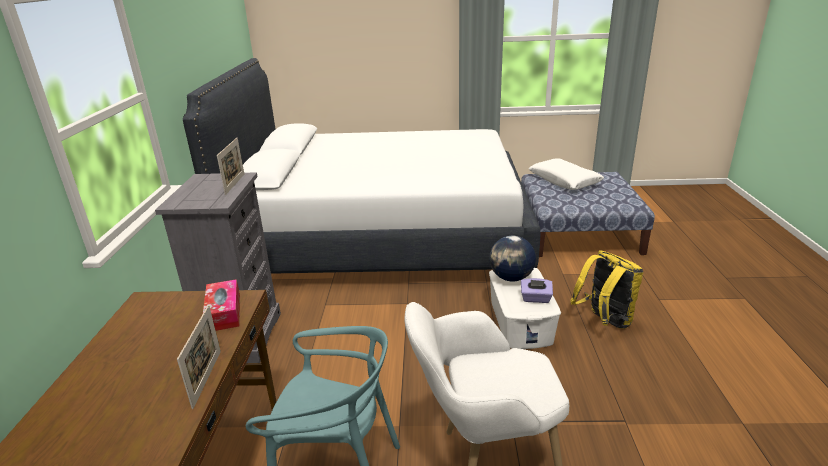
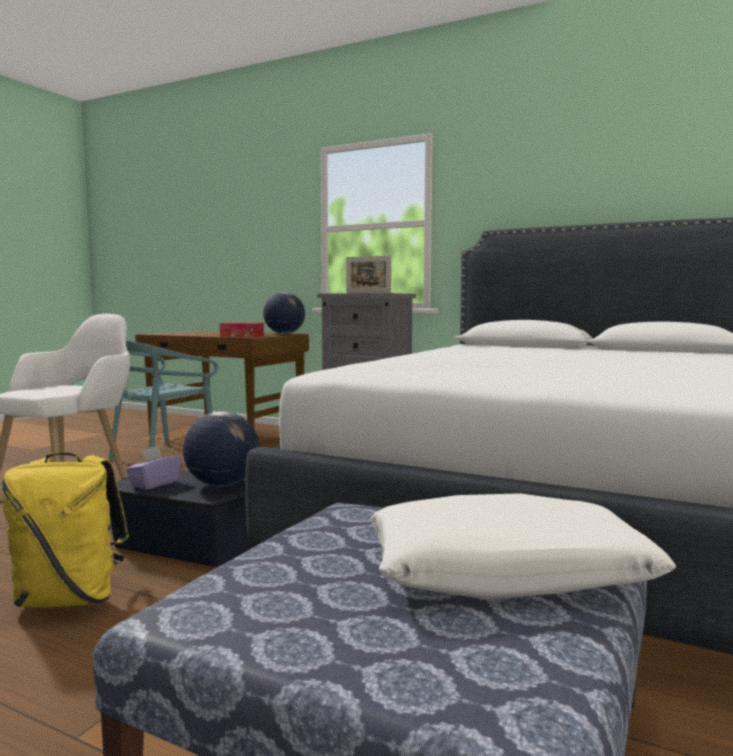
camera: 115 degrees right, 20 degrees down
(156, 302) = (284, 334): none -> globe
(207, 378) = (185, 335): picture frame -> none
(521, 322) = (187, 543): white storage box -> blue storage box

